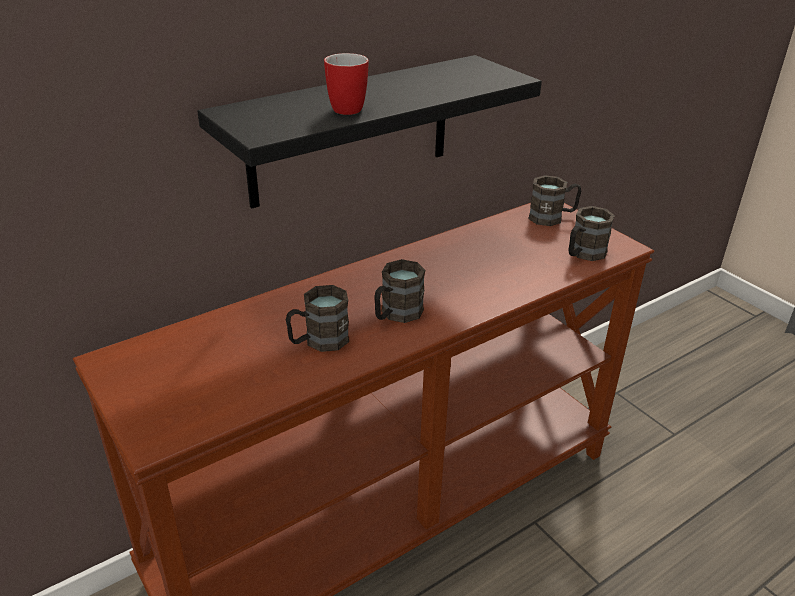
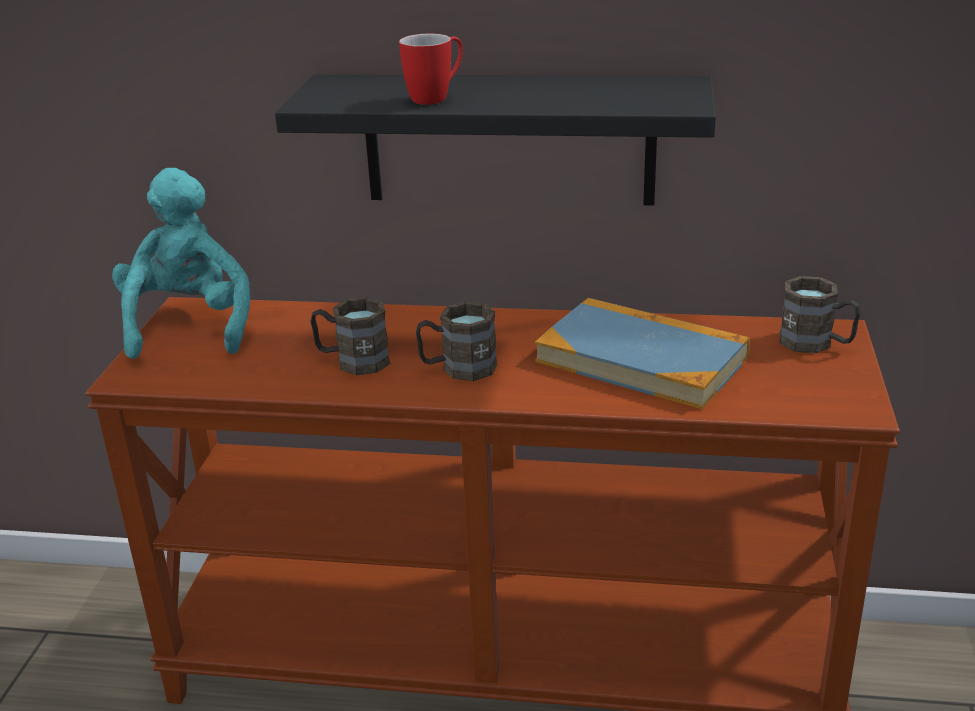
camera: 45 degrees right, 5 degrees down
(138, 373) = (189, 326): none -> turquoise plush toy
(487, 262) = (641, 359): none -> book
(583, 254) = (781, 396): brown mug -> none

